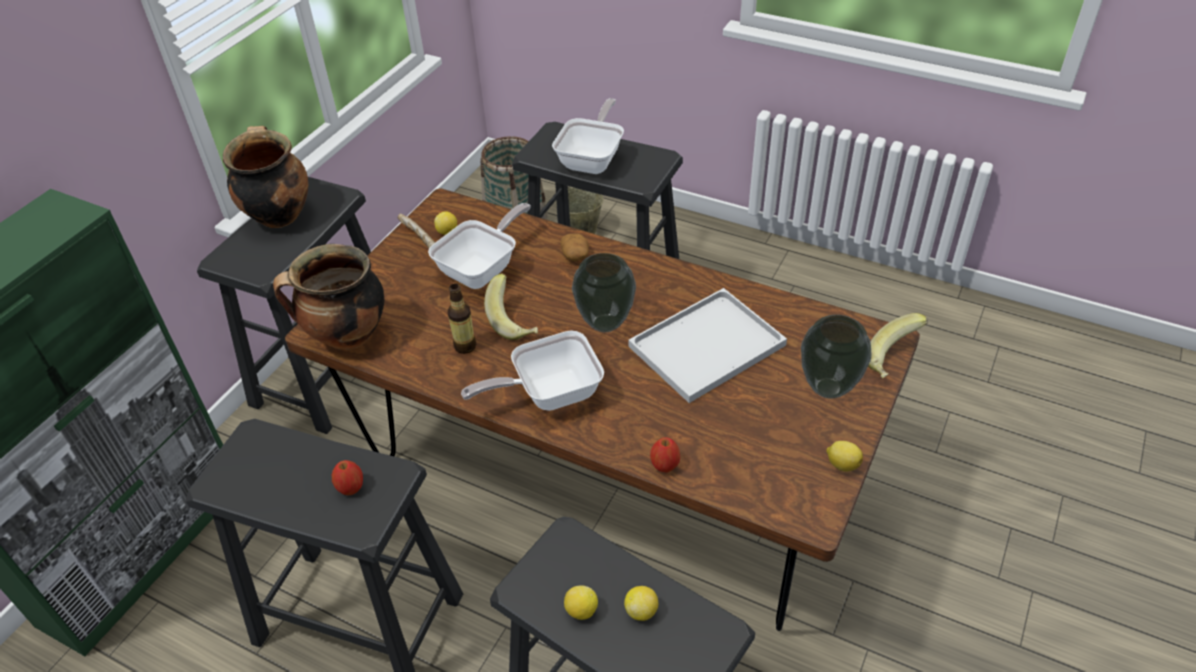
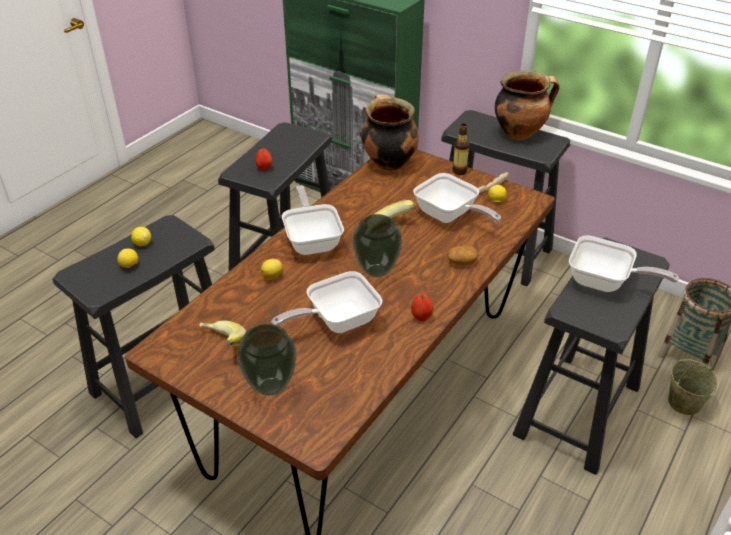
camera: 95 degrees right, 5 degrees down
(465, 346) = (368, 207): bottle -> bottle (459, 171)
(665, 465) = (230, 286): apple -> apple (421, 316)
(705, 348) = (336, 321): white tray -> frying pan
(842, 464) = (192, 377): lemon -> lemon (273, 276)
(894, 360) = (289, 440): banana -> banana (222, 344)

